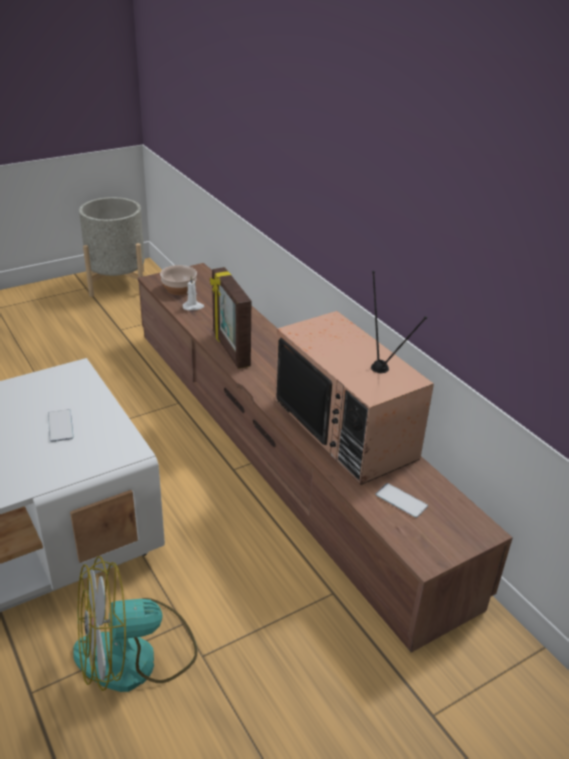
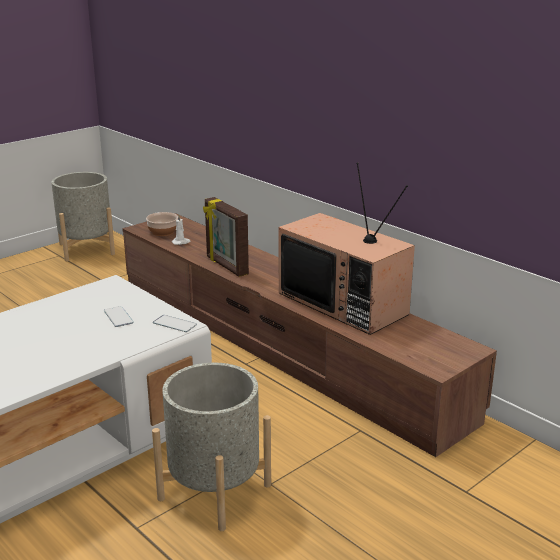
camera: 10 degrees left, 10 degrees down
(135, 656) = (215, 492): fan -> grey planter
(401, 500) = (405, 340): phone -> phone (174, 324)

